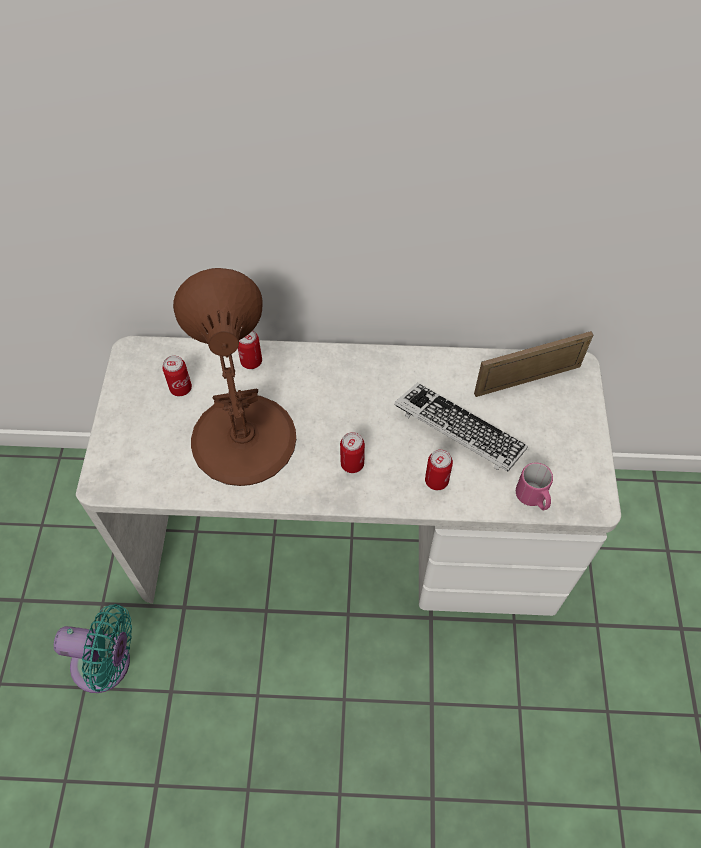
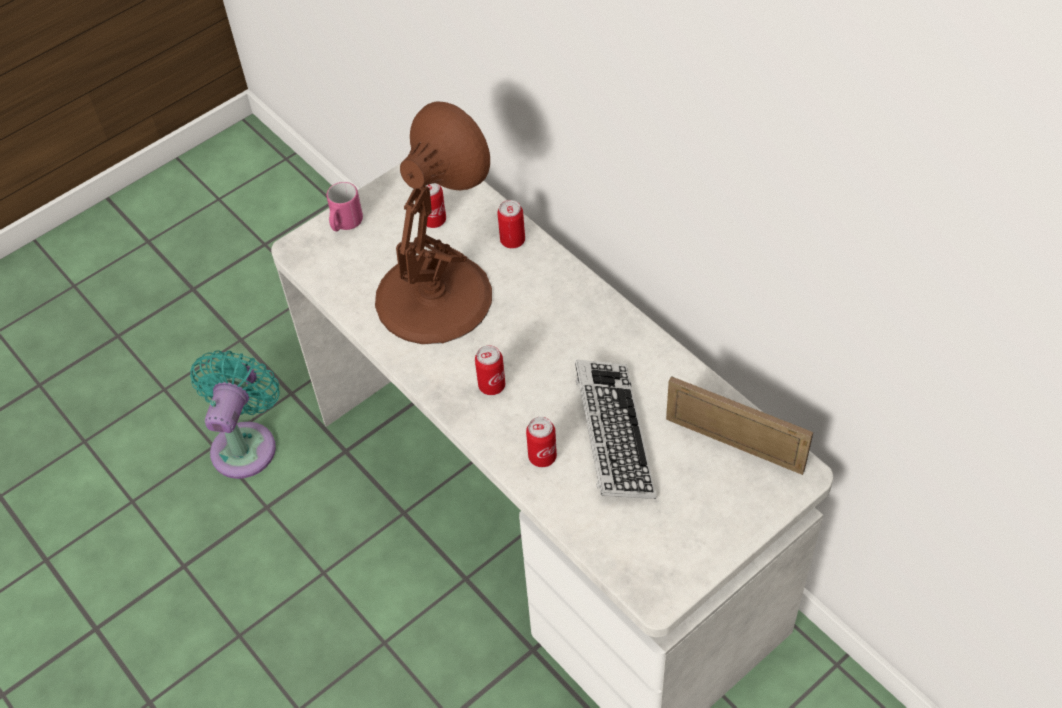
camera: 50 degrees right, 5 degrees down
(107, 664) = (246, 443): turquoise fan -> turquoise fan turned 135 degrees counterclockwise
(533, 498) = (605, 542): pink mug -> pink mug (345, 224)

